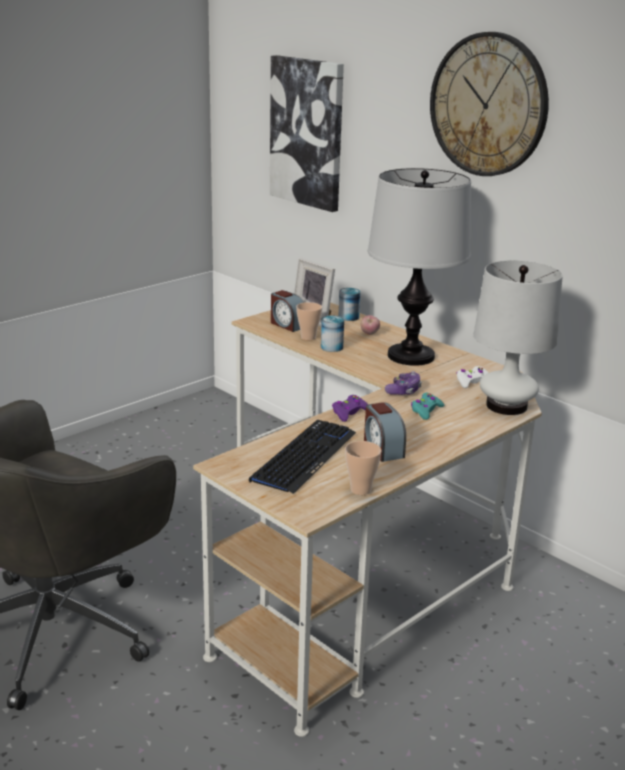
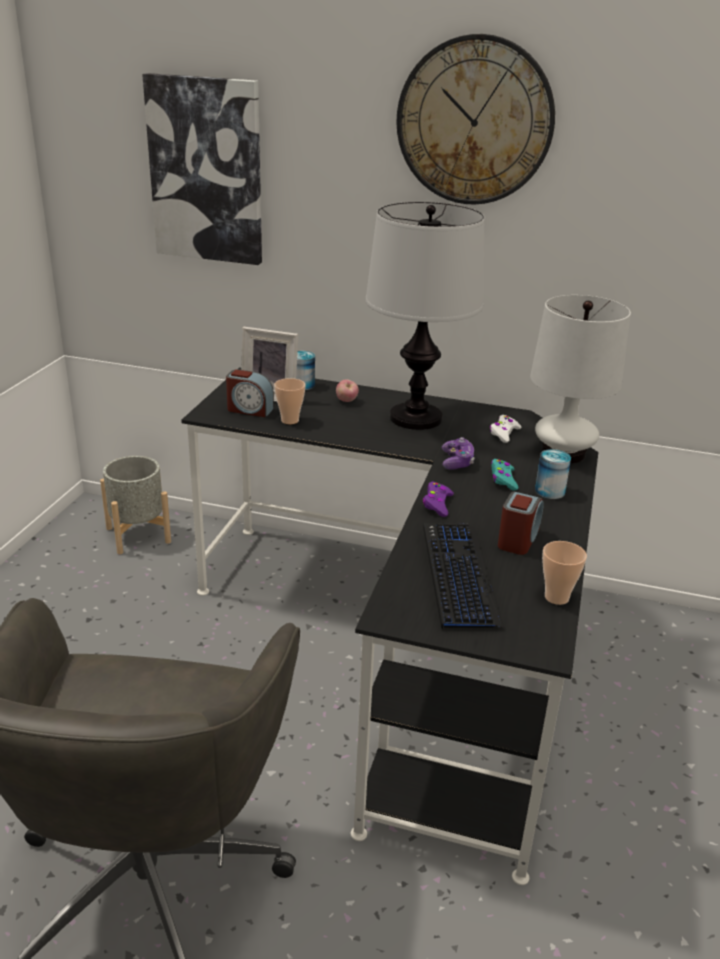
camera: 30 degrees left, 5 degrees up
(228, 424) = (139, 535): none -> grey planter
(331, 347) = (328, 427): can -> can (550, 491)
(362, 556) = (406, 646): beige desk -> black desk
(382, 449) = (518, 539): alarm clock -> alarm clock turned 105 degrees counterclockwise

